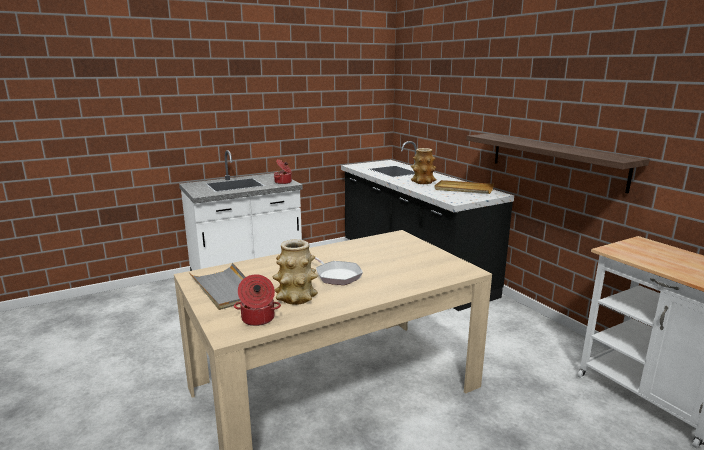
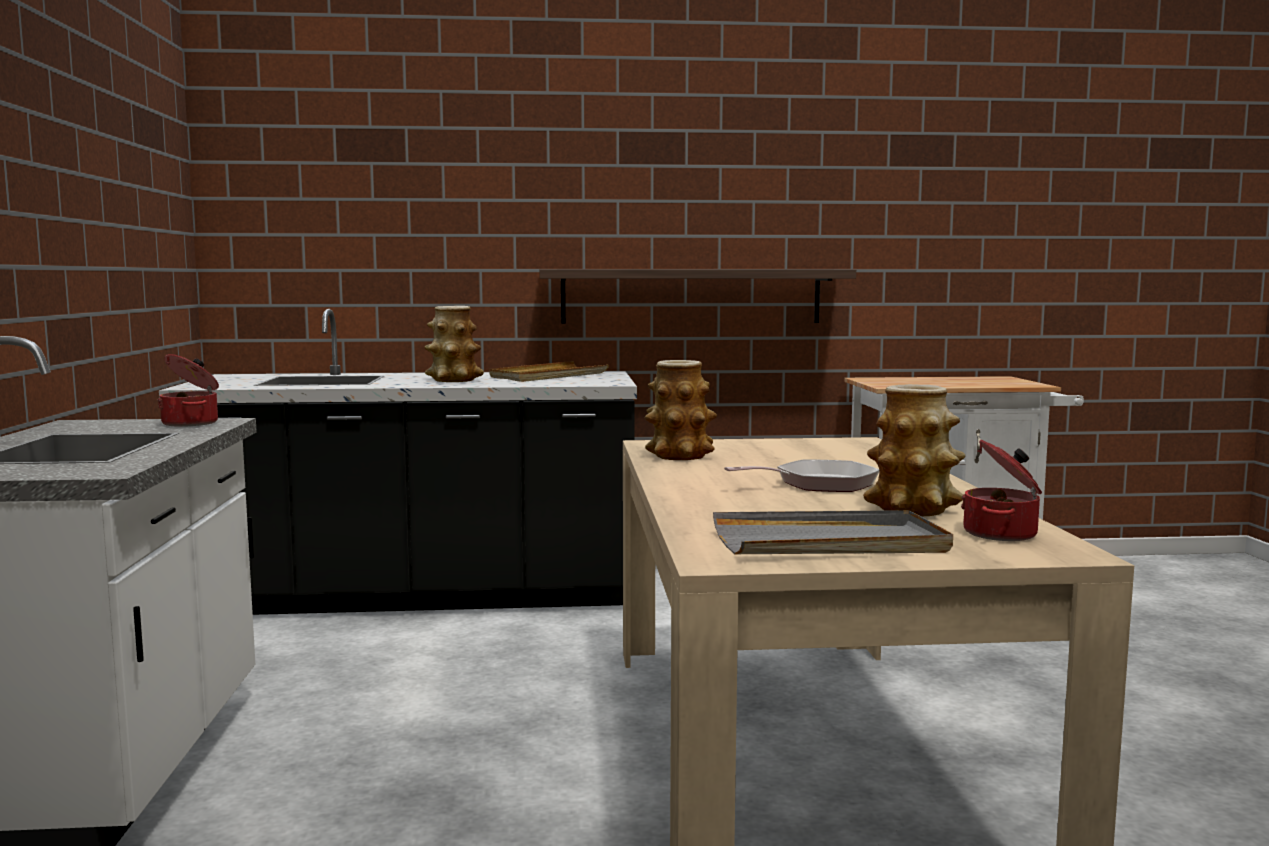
camera: 65 degrees left, 10 degrees down
(375, 244) = (679, 456): none -> vase

